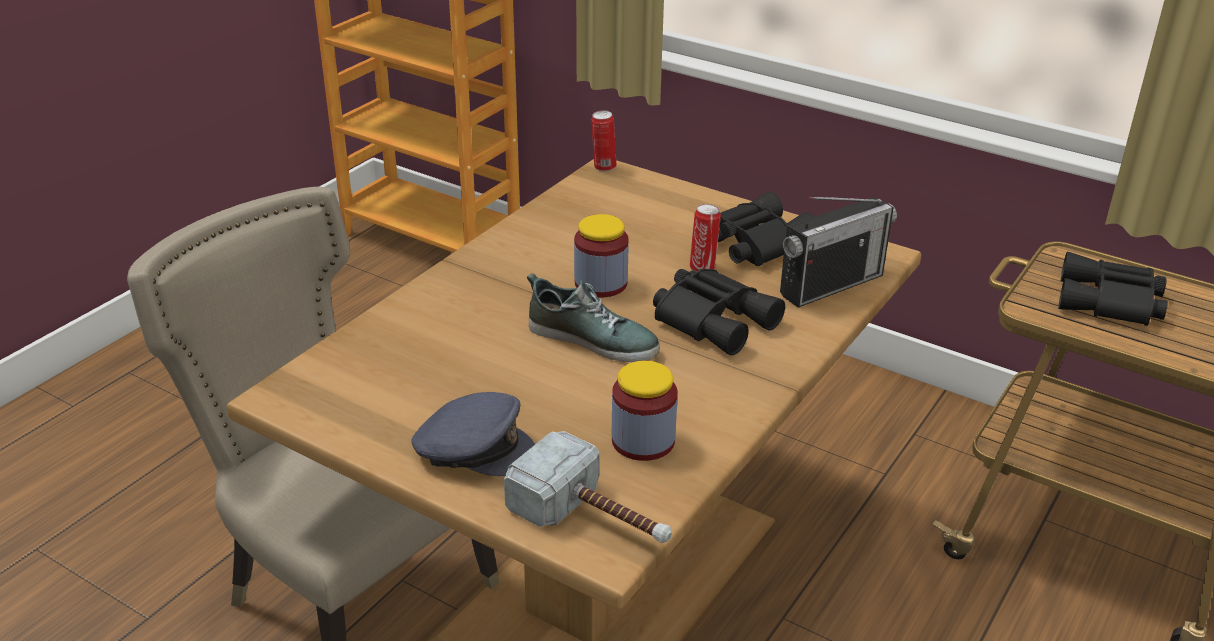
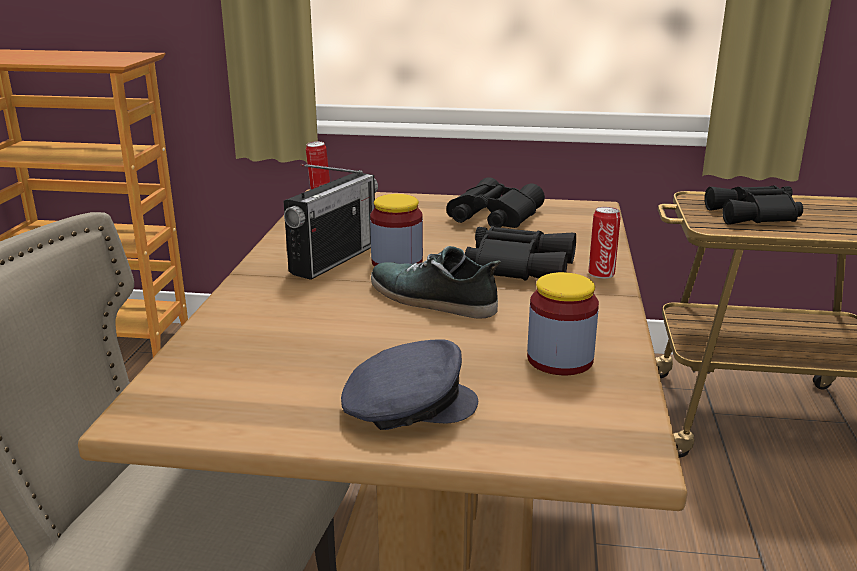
camera: 25 degrees left, 10 degrees down
(593, 339) = (431, 299): shoe -> shoe turned 150 degrees counterclockwise
(594, 519) = (589, 432): hammer -> none
(703, 267) = (471, 237): can -> can (601, 274)
(831, 285) = (581, 229): radio -> radio (334, 259)

